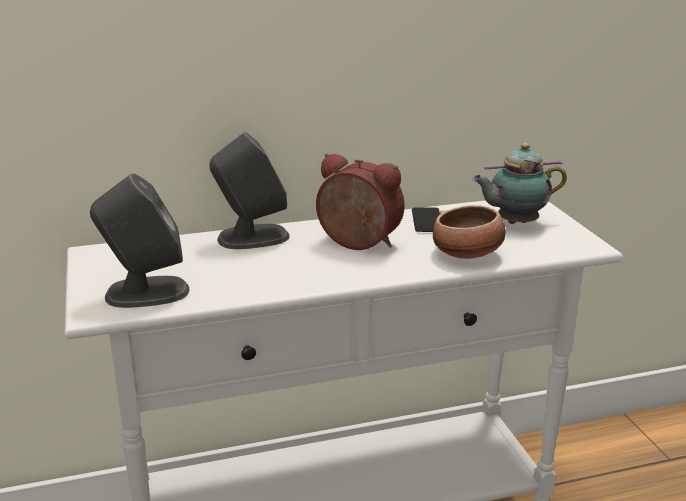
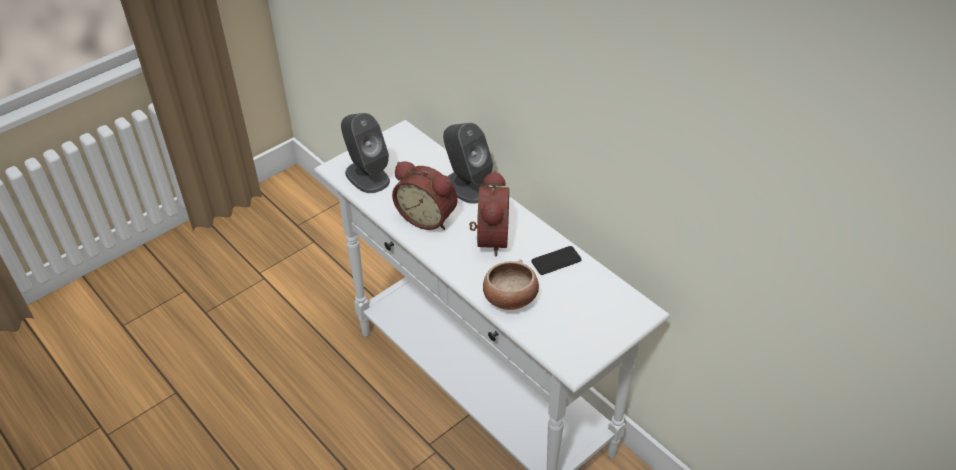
camera: 65 degrees right, 20 degrees up
(279, 270) = (428, 217): none -> alarm clock
(514, 223) = (587, 311): teapot -> none

